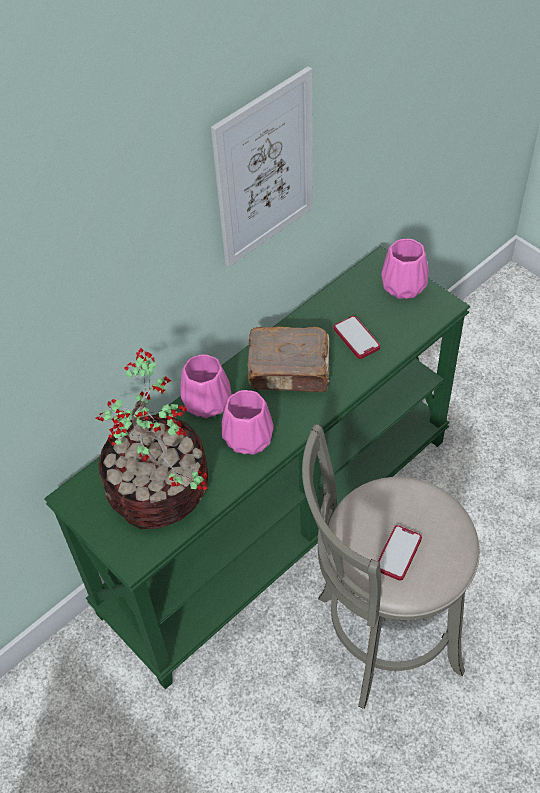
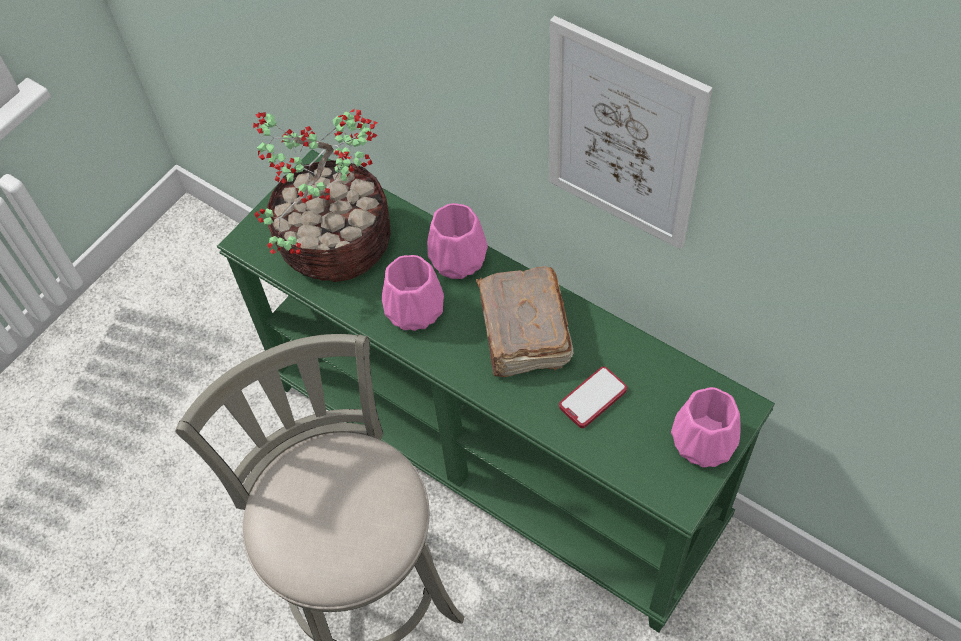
camera: 80 degrees right, 5 degrees up
(398, 553) = (307, 508): phone -> none

